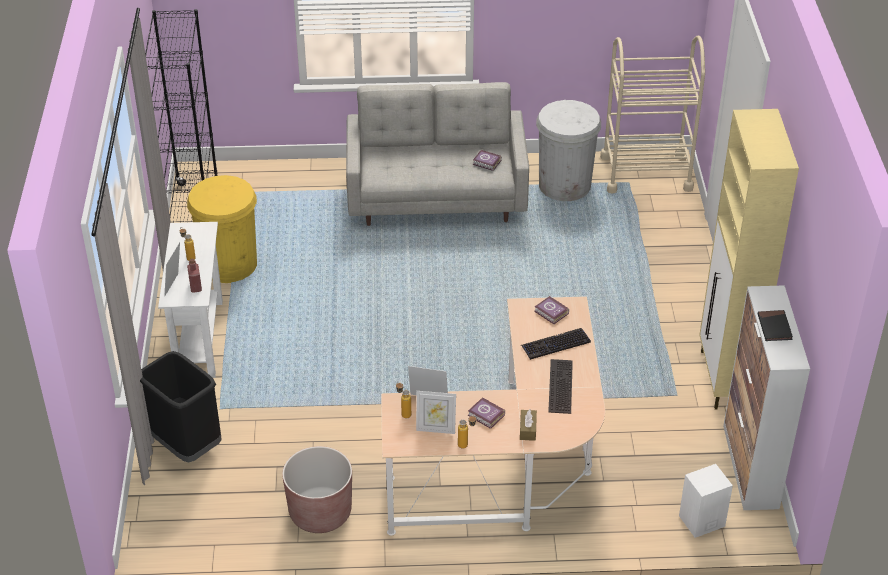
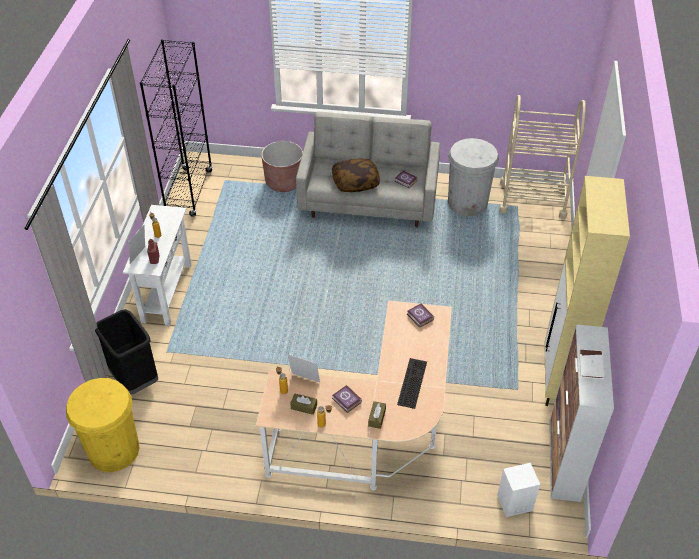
camera: 10 degrees right, 5 degrees up
(229, 264) = (203, 236): yellow trash can -> yellow trash can (113, 450)
(320, 512) = (218, 450): brown planter -> brown planter (284, 182)
(422, 171) = (355, 182): none -> pillow
(436, 429) = (304, 407): picture frame -> brown tissue box
(555, 344) = (417, 345): keyboard -> none
(774, 327) = (591, 365): black book -> white book

